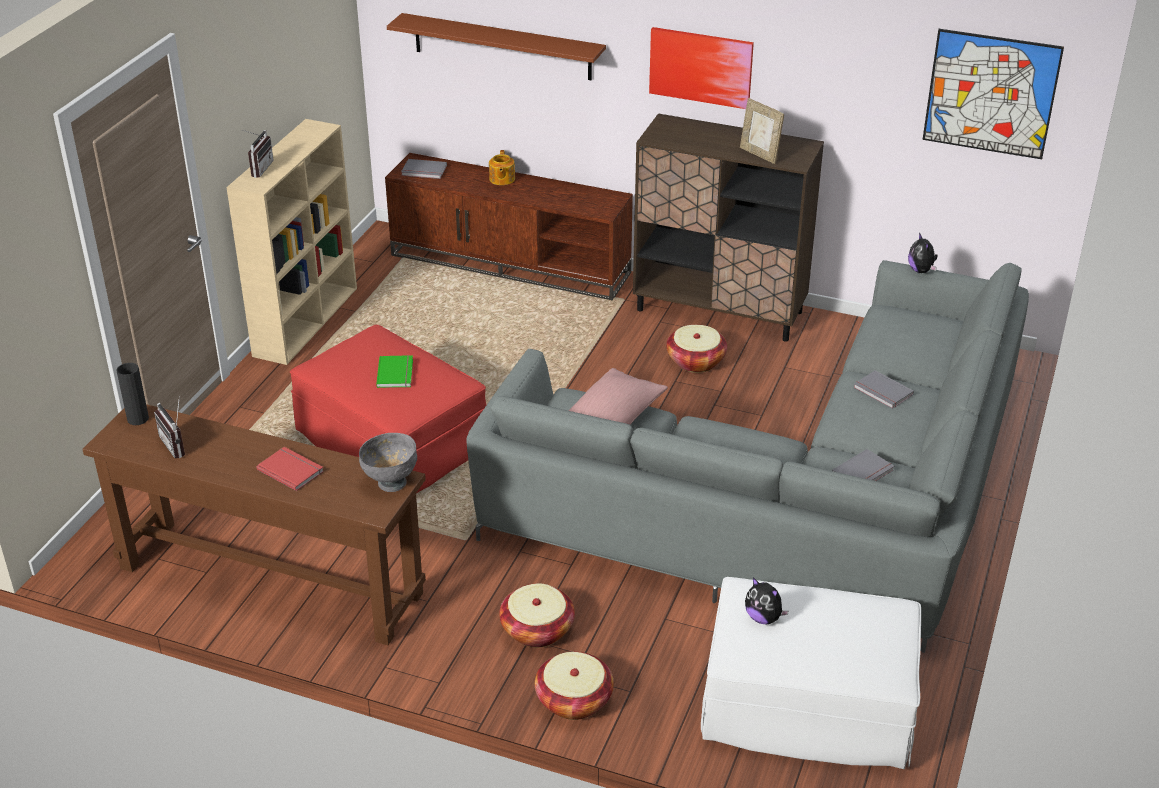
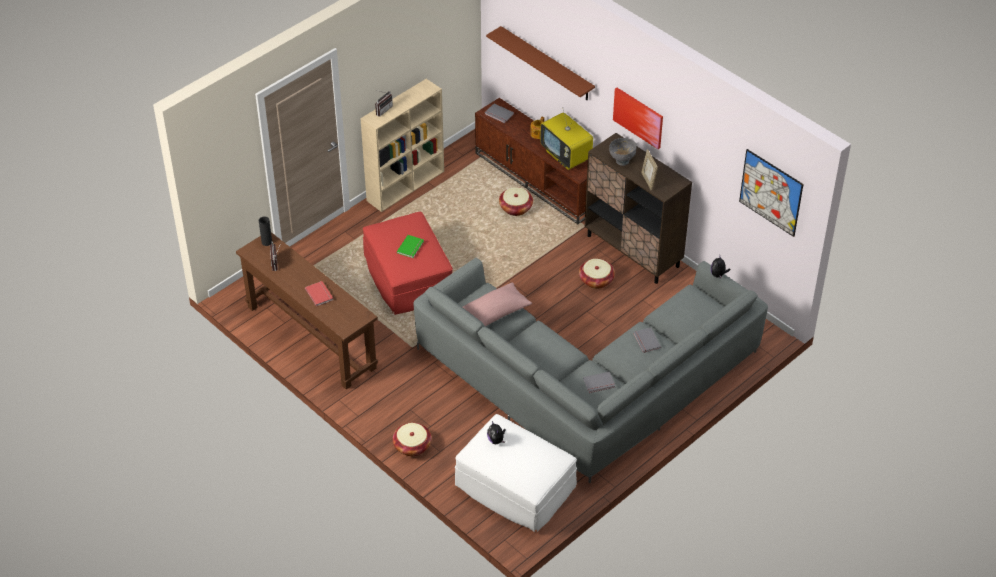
camera: 25 degrees right, 10 degrees up
(391, 483) = (359, 316): grey bowl -> grey bowl (622, 161)
(537, 630) = (417, 406): basket -> basket (515, 208)
(566, 194) = (566, 156): none -> television

